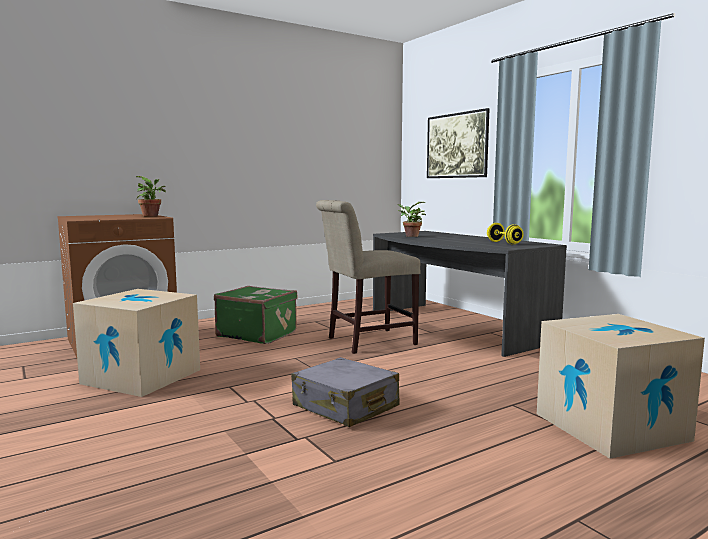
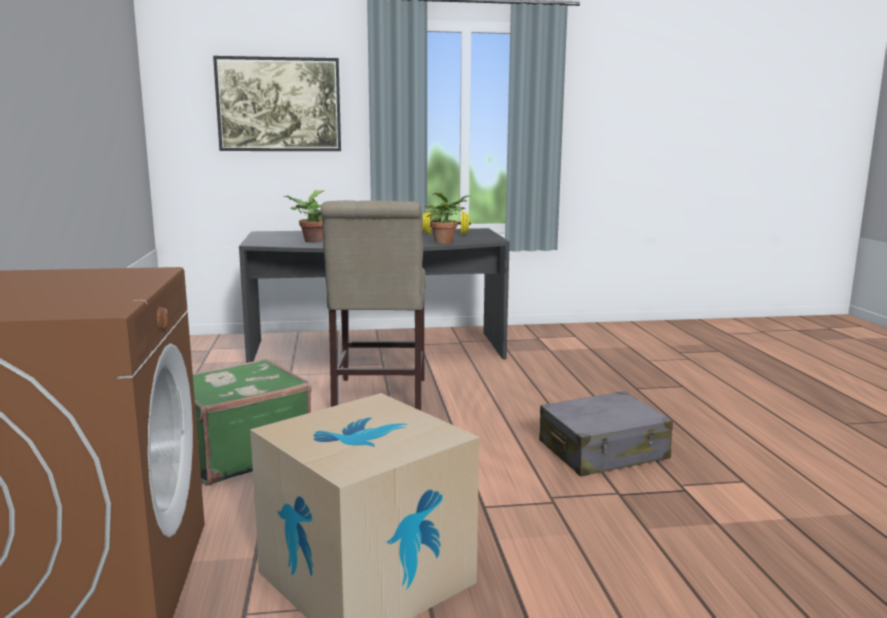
camera: 65 degrees left, 5 degrees up
(152, 216) = (95, 272): potted plant -> potted plant (445, 242)
(610, 426) = (696, 374): cardboard box -> none

